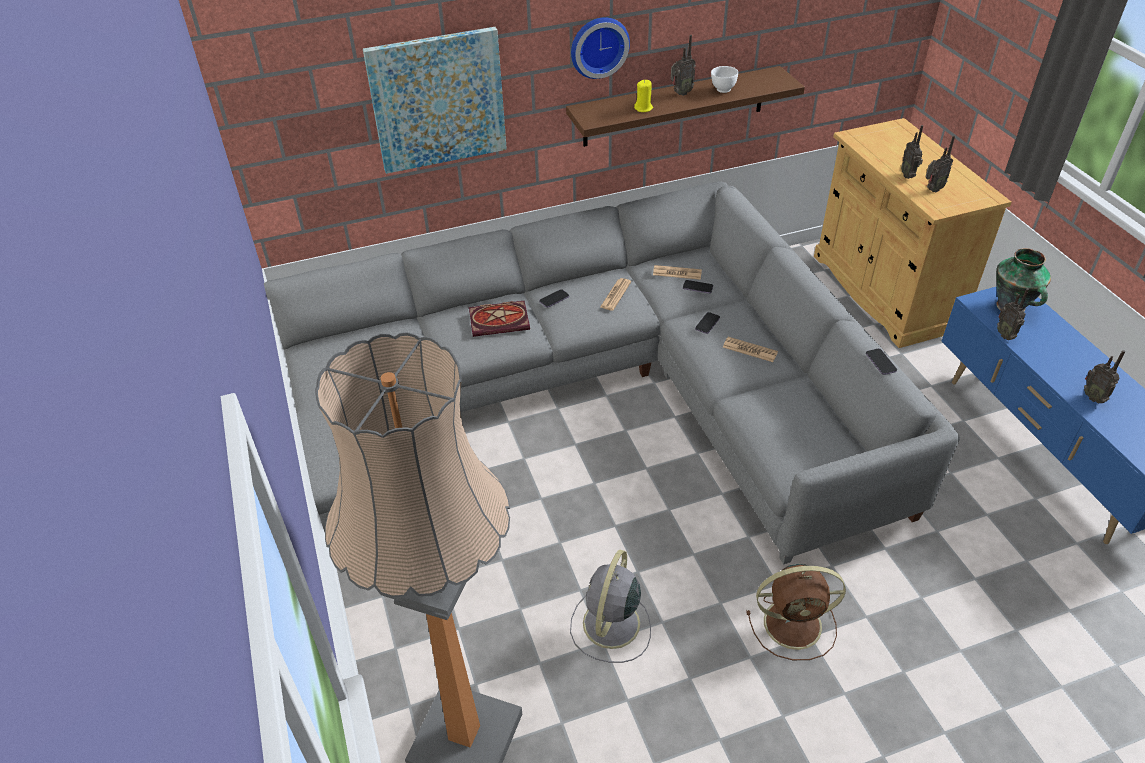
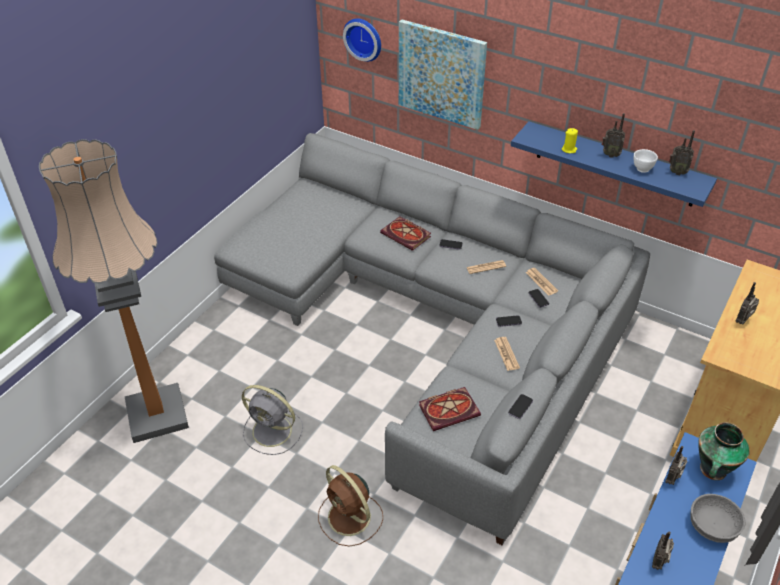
camera: 50 degrees right, 0 degrees up
(598, 46) = (559, 89): wall clock -> wall clock (364, 38)
(610, 626) = (273, 431): grey fan -> grey fan turned 135 degrees counterclockwise
(674, 106) = (615, 164): brown shelf -> blue shelf
(788, 431) = (450, 409): none -> book
(932, 190) = (741, 342): radio -> radio (676, 172)
(1073, 343) = (713, 527): none -> grey bowl

